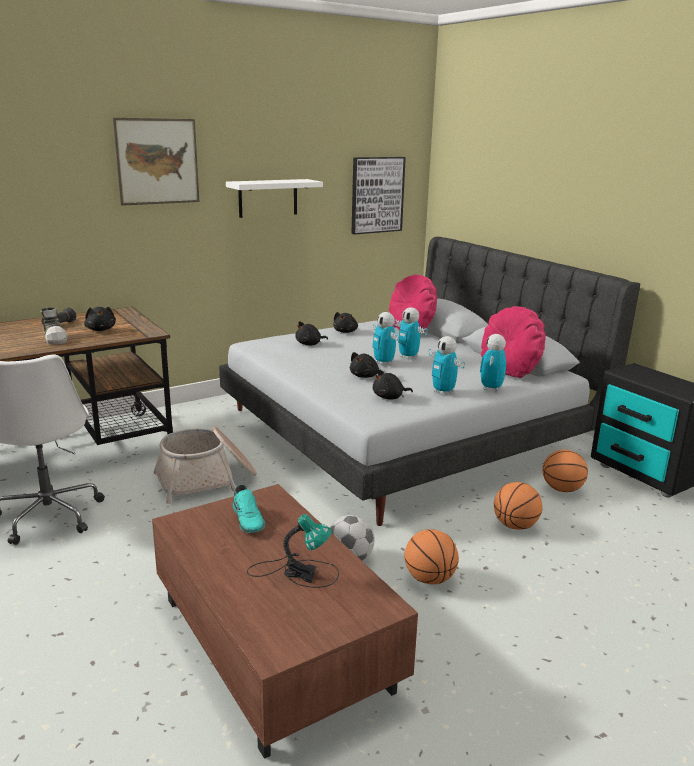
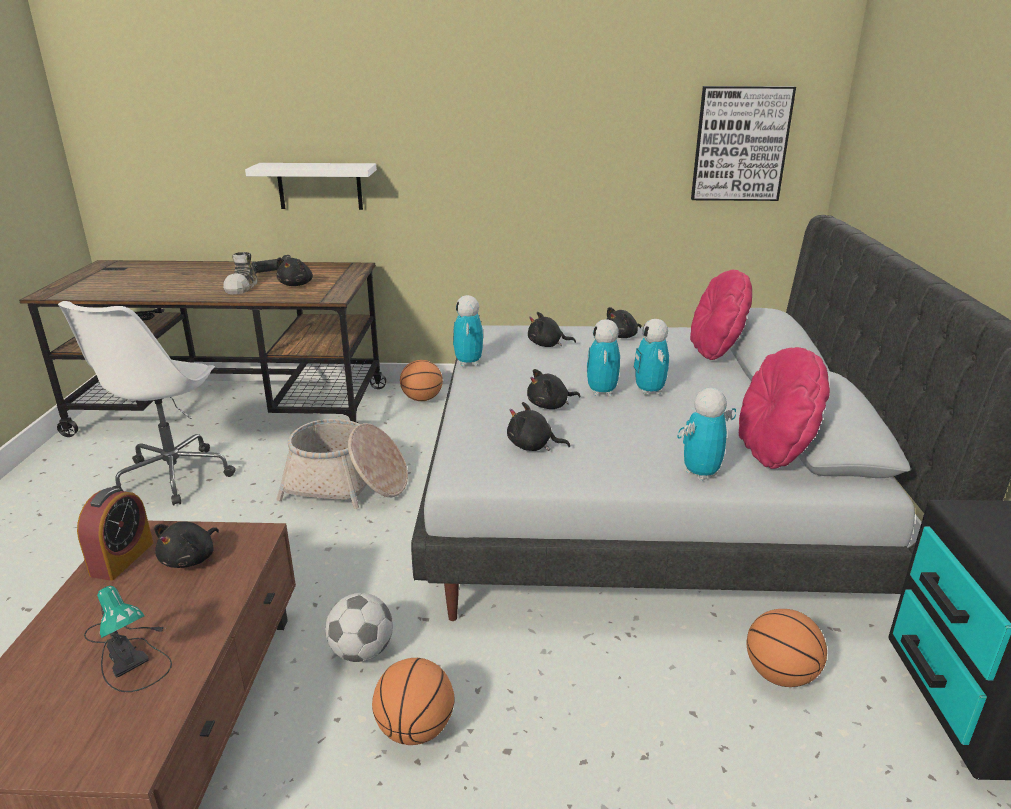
camera: 35 degrees right, 5 degrees up
(157, 161) = (411, 87): picture -> none
(199, 535) = (122, 559): none -> alarm clock
(249, 519) = (191, 559): turquoise shoe -> black plush toy
(268, 198) = (561, 140): white shelf -> white shelf (320, 186)
(443, 392) = (618, 459): toy robot -> toy robot (468, 363)
(515, 526) = (630, 704): basketball -> basketball (422, 399)

